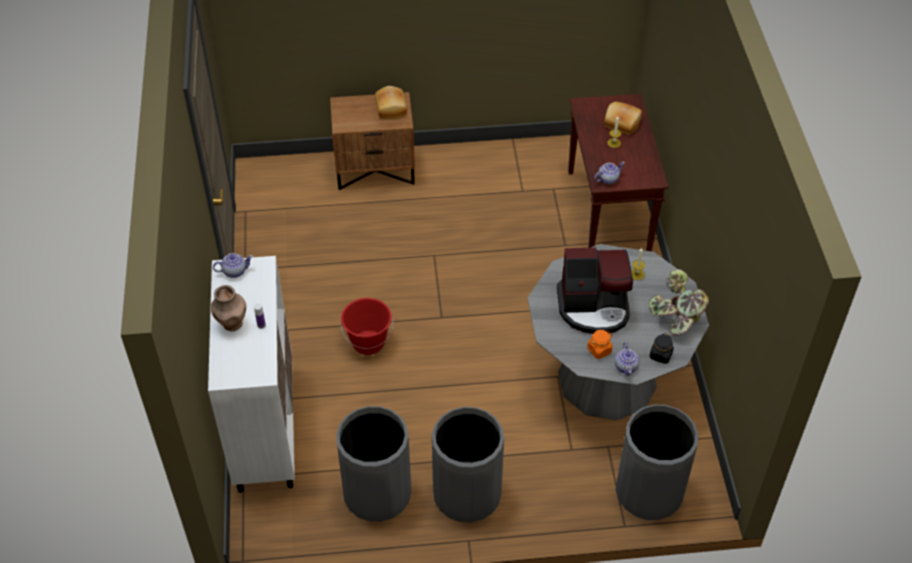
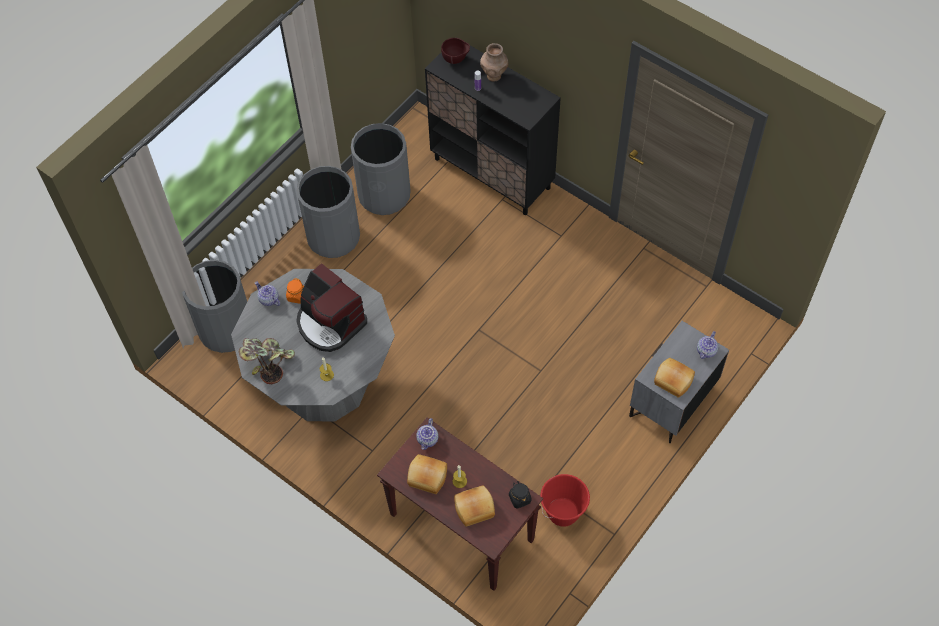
camera: 135 degrees right, 10 degrees up
(235, 271) = (537, 102): teapot -> teapot (706, 351)
(240, 368) = (456, 60): none -> brown bowl
(265, 427) = (492, 173): white cabinet -> black cabinet
(368, 343) = (502, 271): red bucket -> red bucket (563, 512)
(375, 170) = (672, 402): brown nightstand -> grey nightstand
(594, 308) = (330, 323): coffee machine -> coffee machine turned 90 degrees counterclockwise
(634, 160) = (427, 478): none -> bread
(660, 355) = (254, 326): black jar -> black jar (519, 498)

